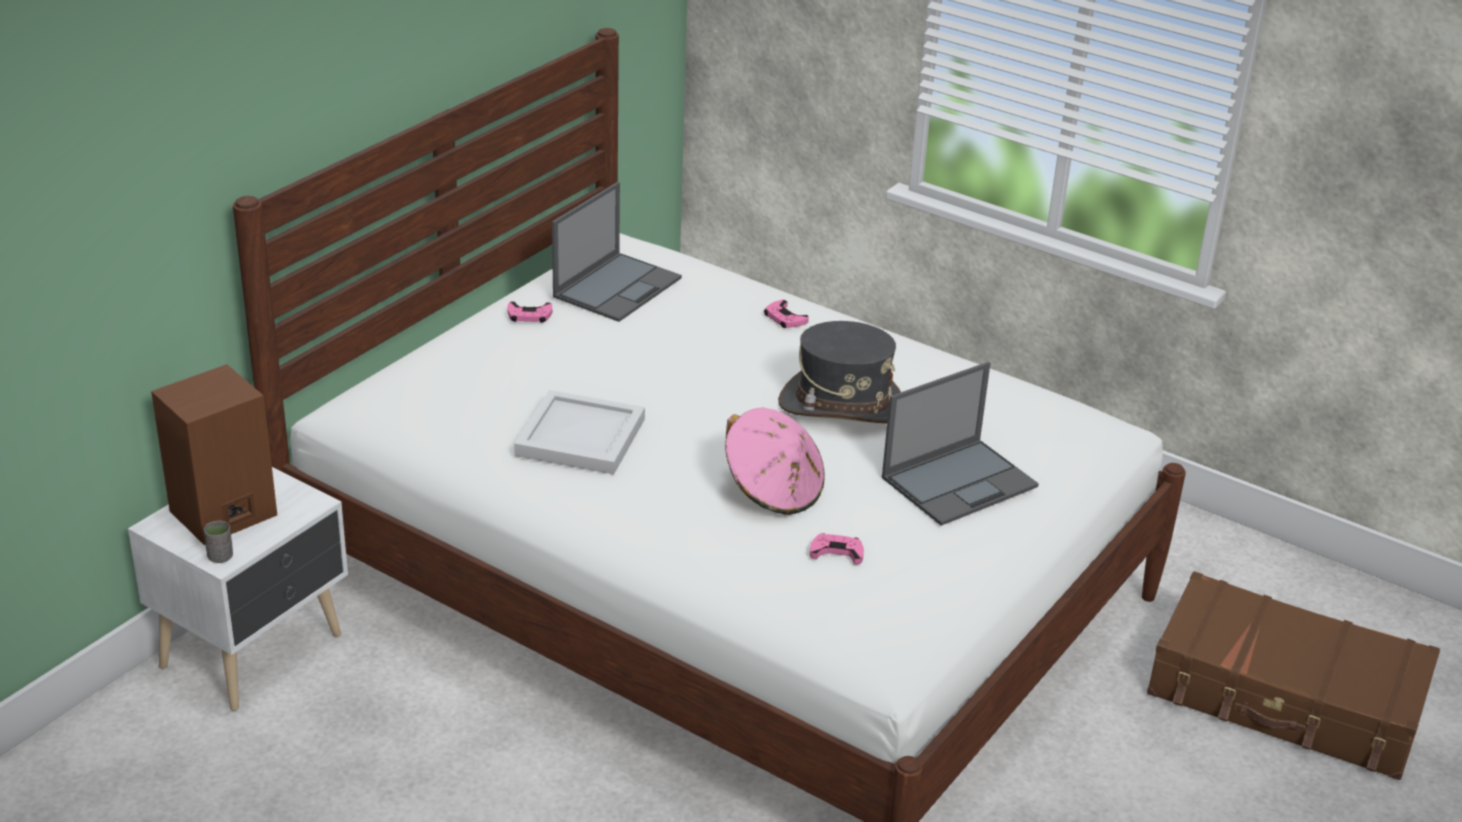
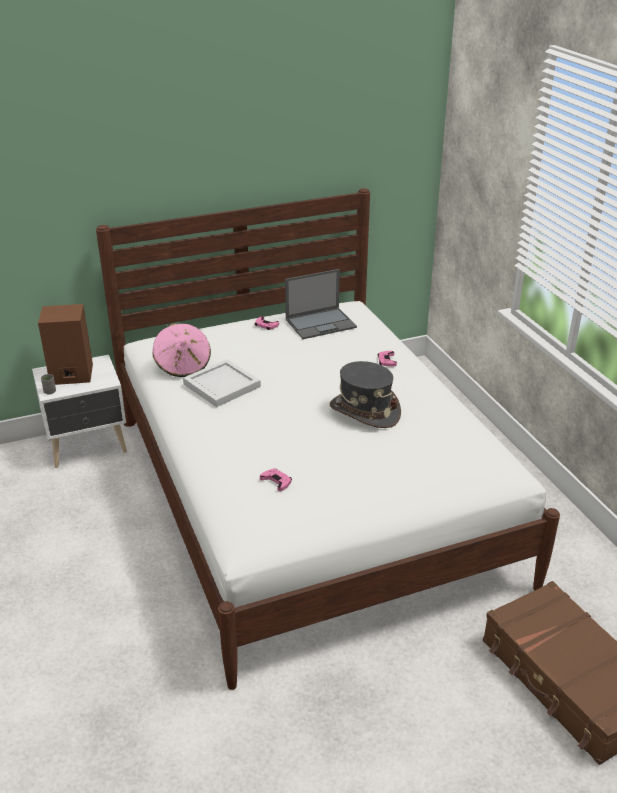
camera: 35 degrees right, 0 degrees up
(773, 490) = (281, 440): pink hat -> pink hat (183, 365)
(960, 481) = (383, 469): laptop -> none

